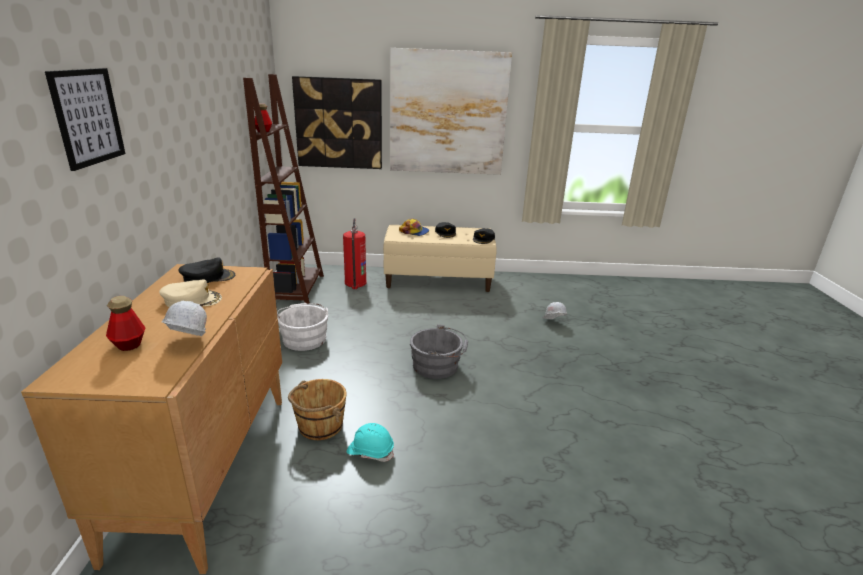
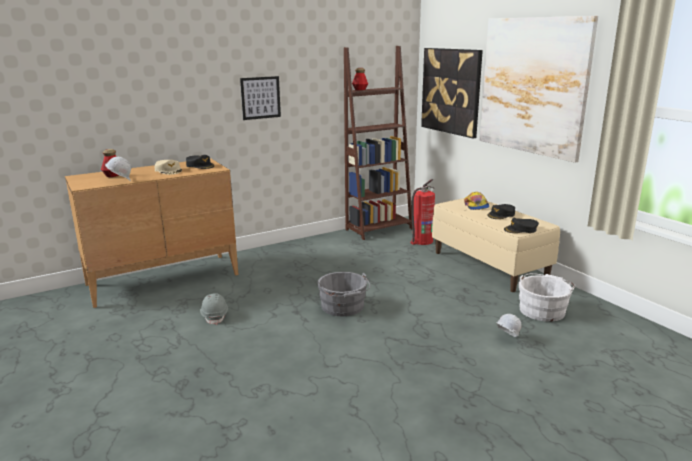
camera: 60 degrees right, 5 degrees down
(88, 117) = (146, 61): picture -> picture (260, 97)
(304, 338) = (317, 254): white bucket -> white bucket (543, 309)
(319, 426) = (226, 293): brown bucket -> none
(370, 451) = (215, 316): turquoise hard hat -> grey hard hat

